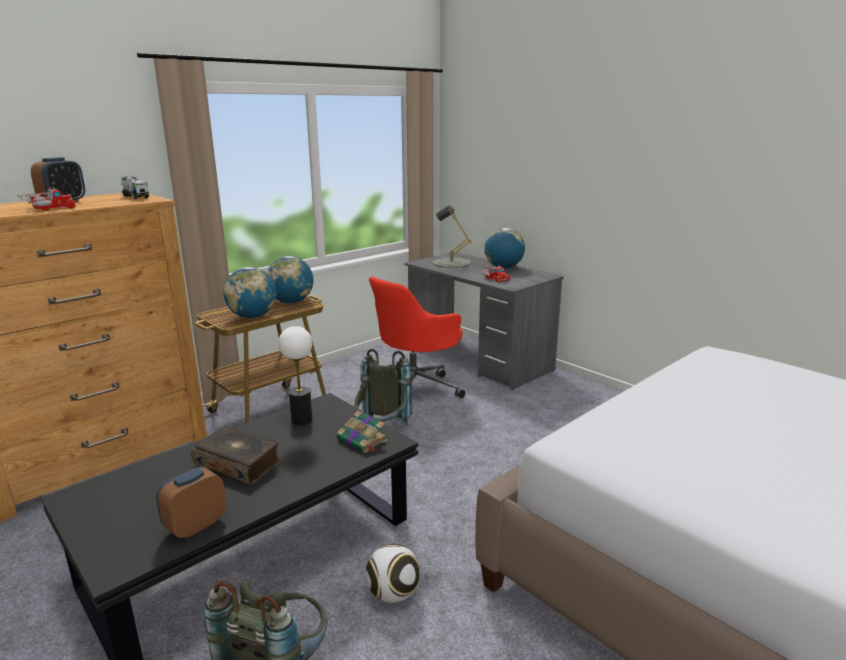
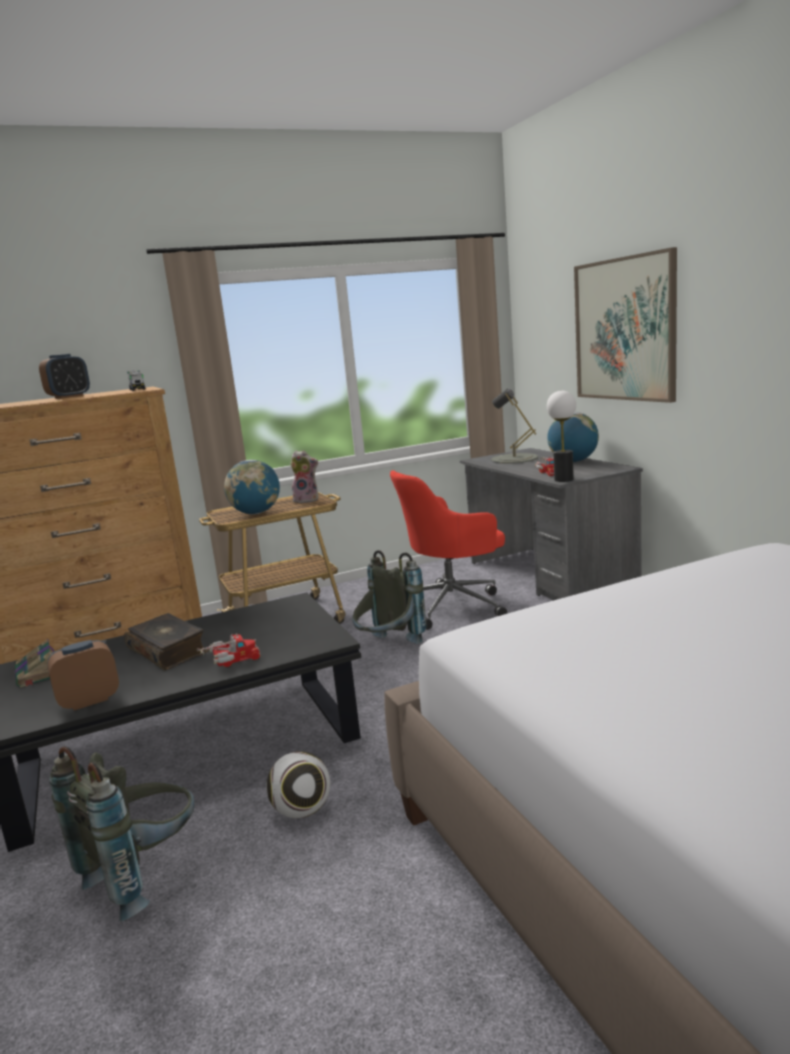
camera: 20 degrees right, 5 degrees down
(48, 209) = (45, 401): toy truck -> toy truck (230, 660)
(291, 302) = (307, 500): globe -> plush toy
(301, 420) = (257, 616): table lamp -> table lamp (563, 479)
(362, 441) = (303, 638): book -> book (38, 674)
(553, 166) = (624, 329): none -> picture

